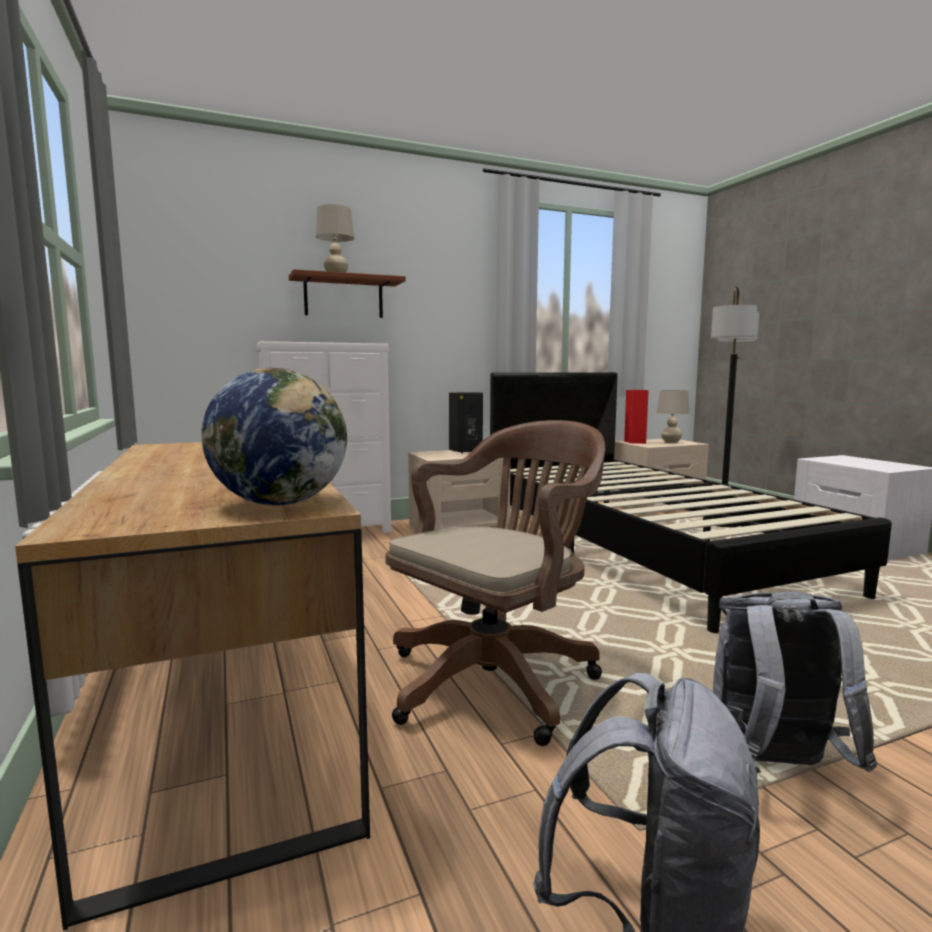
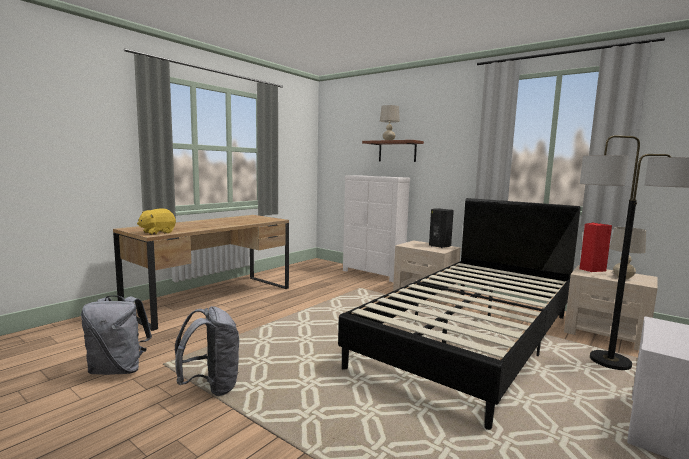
camera: 60 degrees right, 0 degrees up
(281, 503) = (157, 232): globe -> yellow plush toy
(498, 678) = (251, 330): brown office chair -> none

